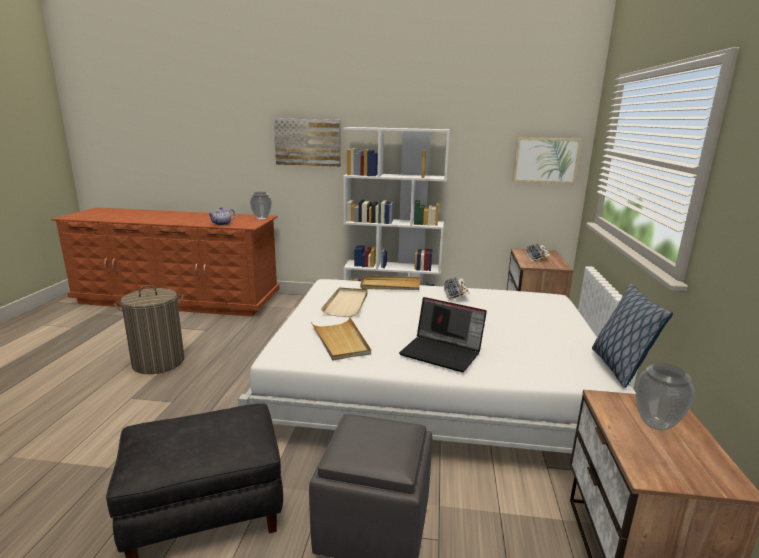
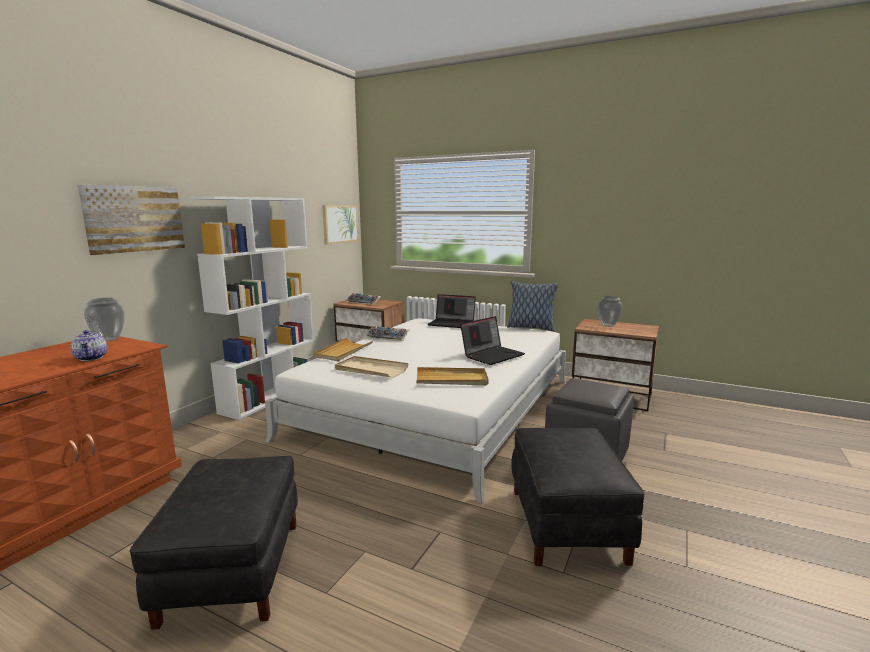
camera: 70 degrees left, 5 degrees down
(158, 362) = (232, 570): laundry basket -> black ottoman
(559, 314) = (452, 323): none -> laptop

